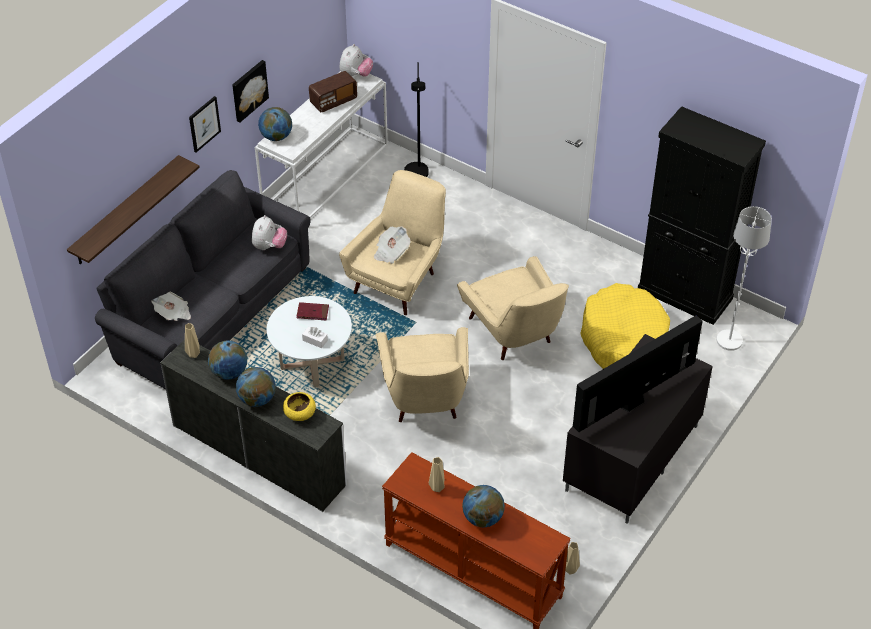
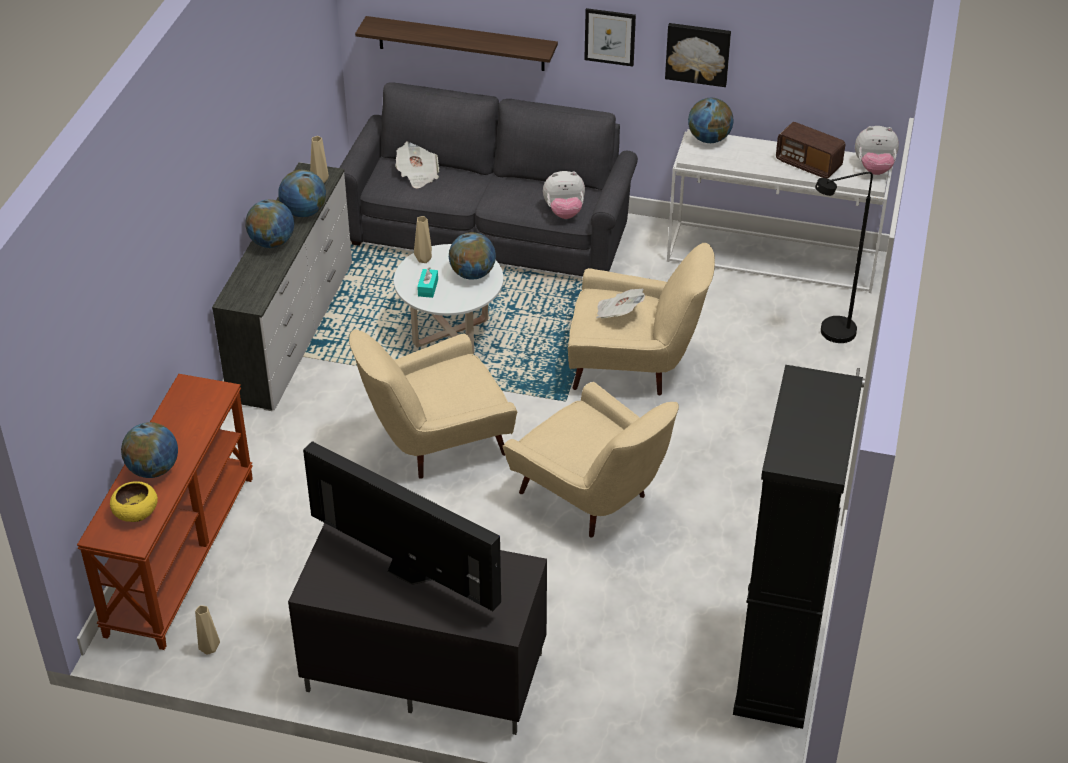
camera: 70 degrees right, 5 degrees down
(299, 414) = (261, 279): yellow bowl -> yellow bowl (135, 513)
(312, 312) = (472, 274): red book -> globe
(315, 340) = (428, 288): white tissue box -> turquoise tissue box
(436, 488) = (189, 418): beige vase -> beige vase (423, 259)
(515, 335) = (593, 499): beige armchair -> beige armchair turned 90 degrees counterclockwise
(623, 339) = (646, 614): yellow dog bed -> none
(729, 341) = (710, 741): white floor lamp -> none

